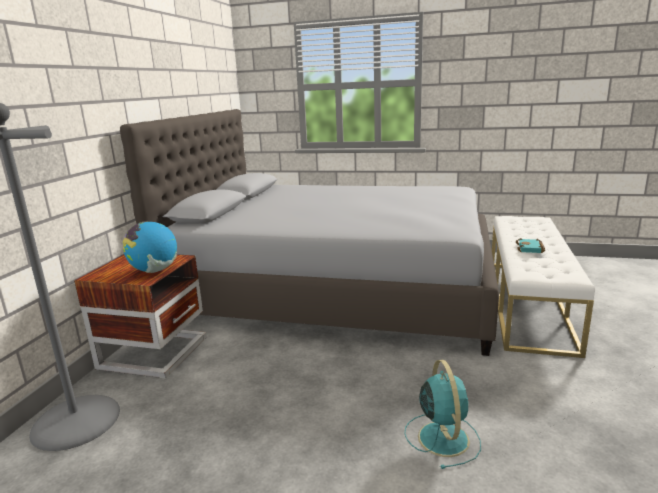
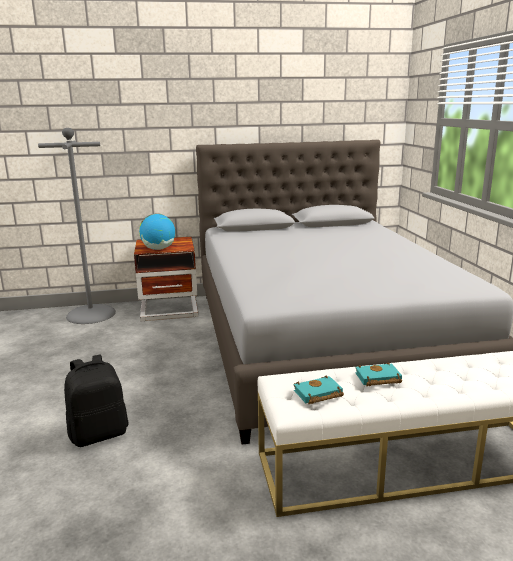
camera: 65 degrees right, 0 degrees up
(442, 437) = (99, 434): turquoise fan -> black backpack
(552, 266) = (317, 394): none -> turquoise book

